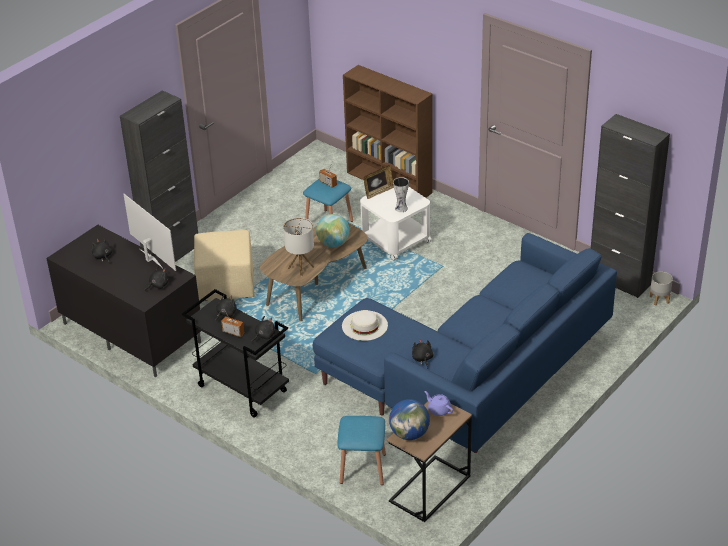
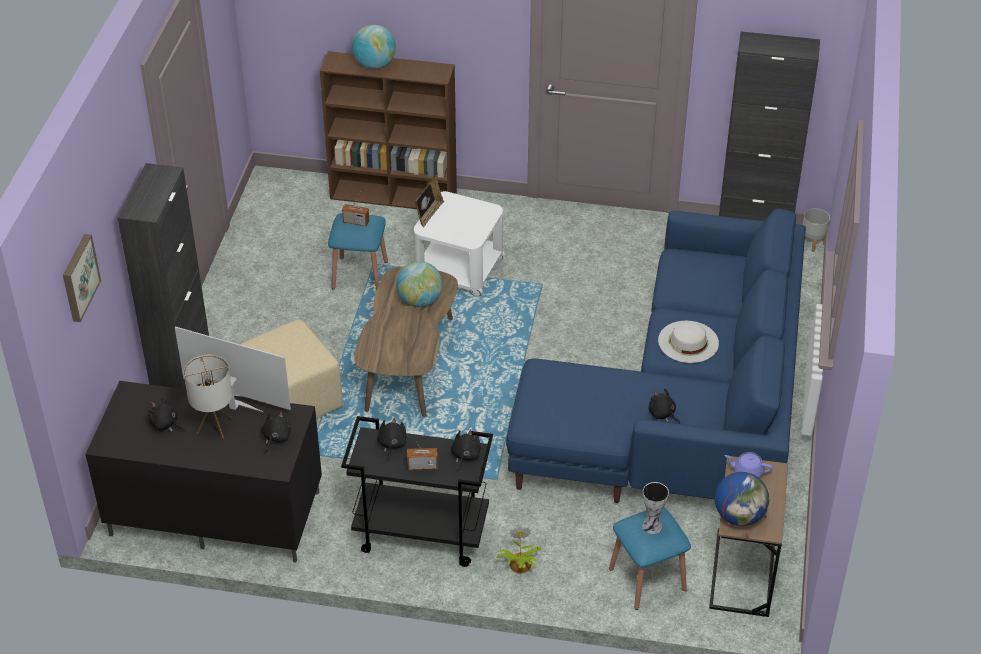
camera: 30 degrees left, 5 degrees up
(70, 141) = (78, 277): none -> picture
(287, 429) = (519, 565): none -> potted plant
(300, 267) = (409, 347): table lamp -> table lamp (214, 425)
(364, 325) = (560, 396): white hat -> white hat (688, 342)
(380, 80) = (374, 64): none -> globe
(401, 208) = (474, 227): vase -> vase (653, 526)

